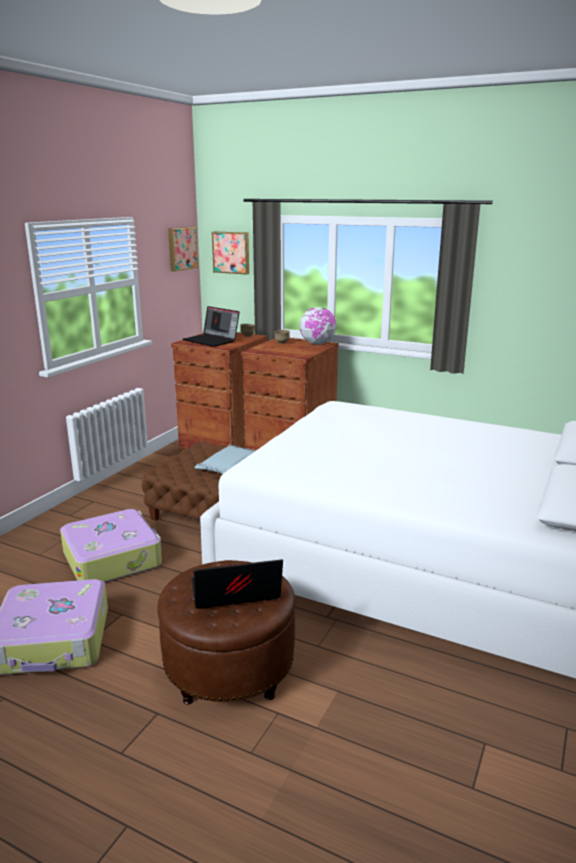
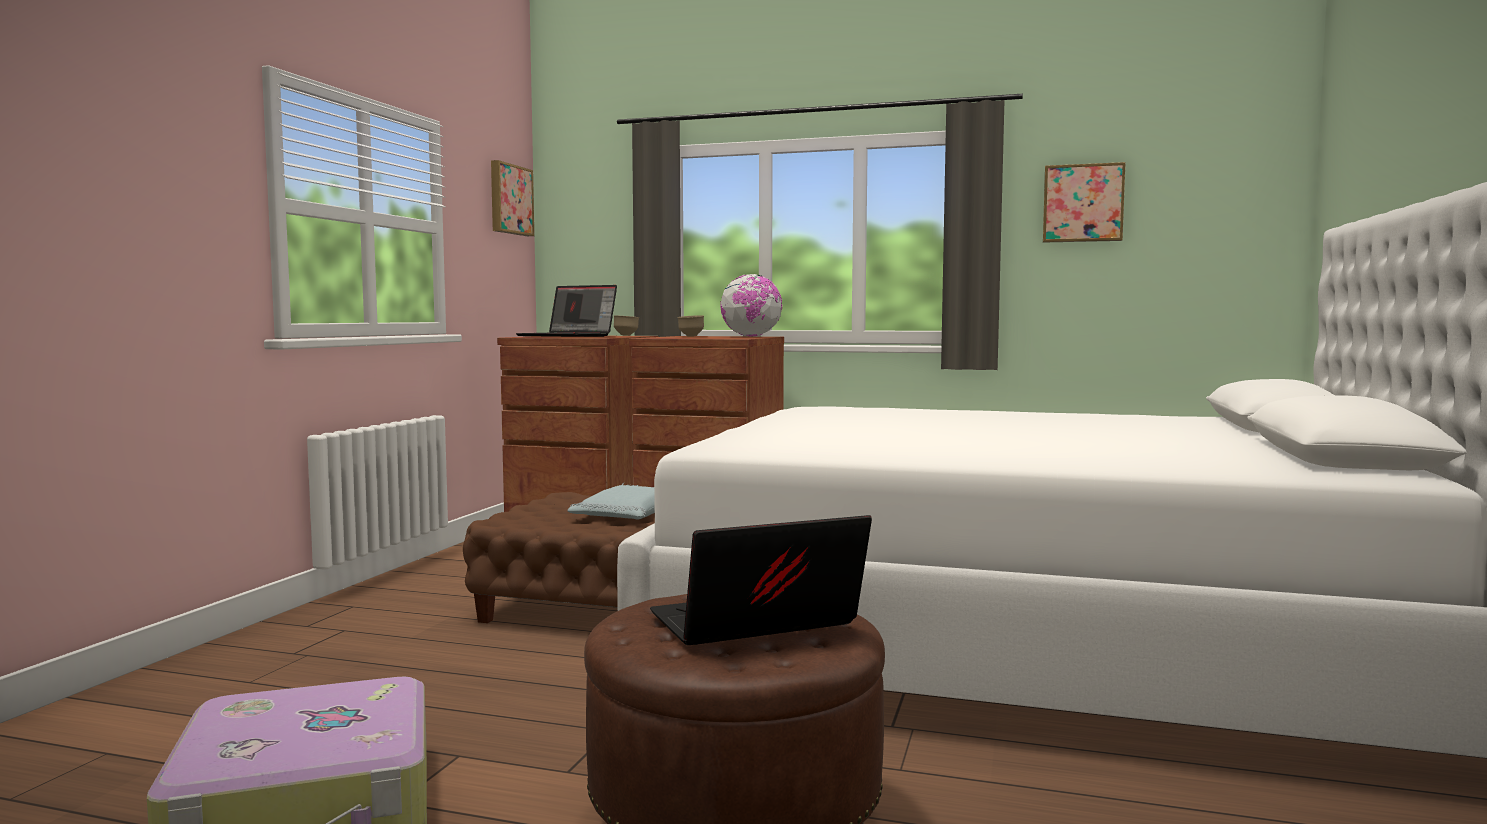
camera: 10 degrees left, 15 degrees down
(113, 558) = (415, 677): suitcase -> none
(231, 252) = (592, 211): picture -> picture (1083, 203)

